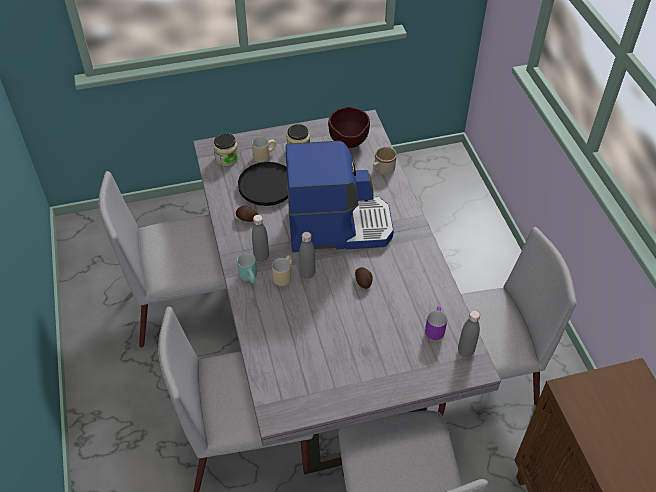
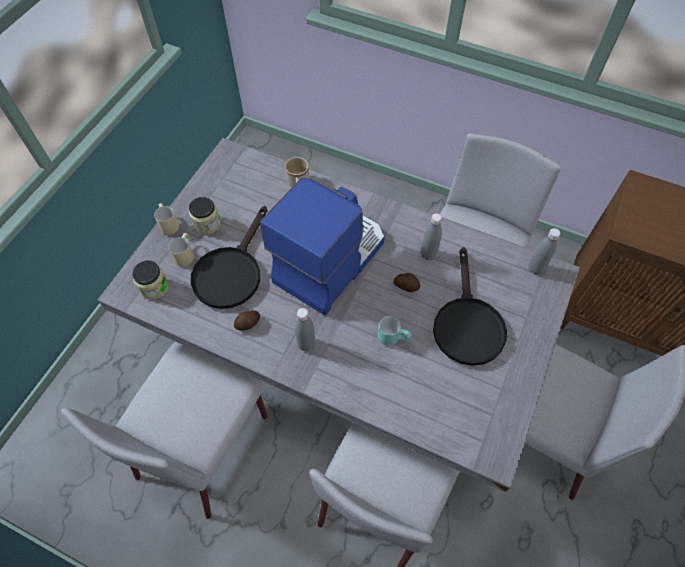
camera: 50 degrees left, 10 degrees up
(250, 277) = (322, 370): turquoise mug -> turquoise mug (393, 337)
(283, 276) = (345, 342): beige mug -> beige mug (167, 225)
(307, 273) = (360, 321): grey bottle -> grey bottle (428, 254)
(348, 145) = (243, 185): brown bowl -> none
(369, 335) = (467, 323): none -> black frying pan
(433, 328) = (496, 273): purple mug -> none

